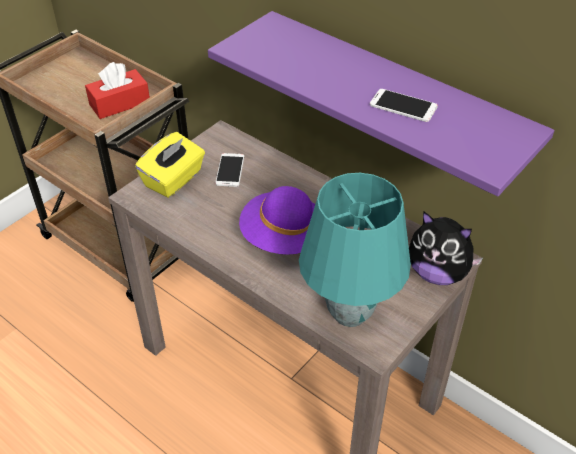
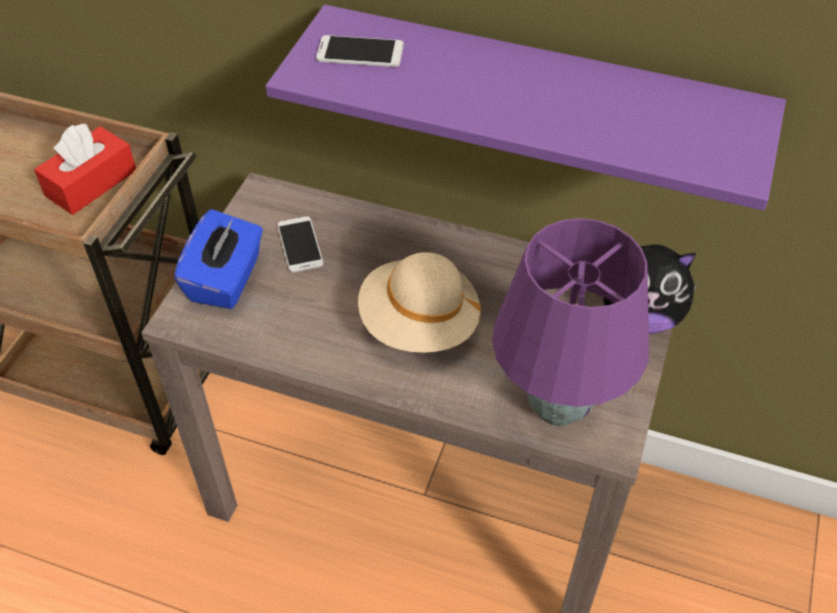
camera: 20 degrees left, 5 degrees up
(174, 179) = (226, 280): yellow tissue box -> blue tissue box
(282, 237) = (419, 324): purple hat -> beige hat
(349, 312) = (556, 405): turquoise table lamp -> purple table lamp
(403, 106) = (583, 110): phone -> phone (360, 52)

